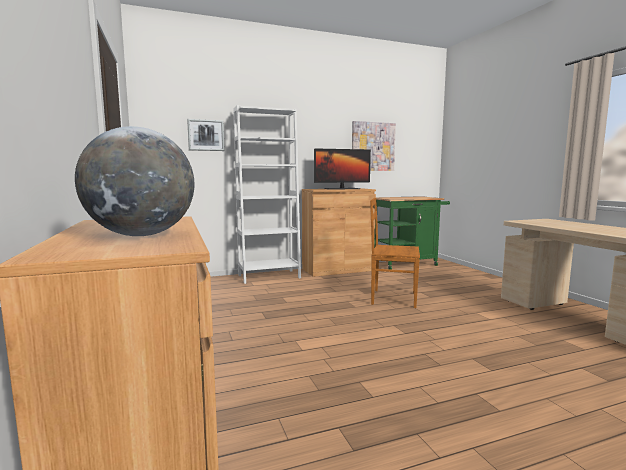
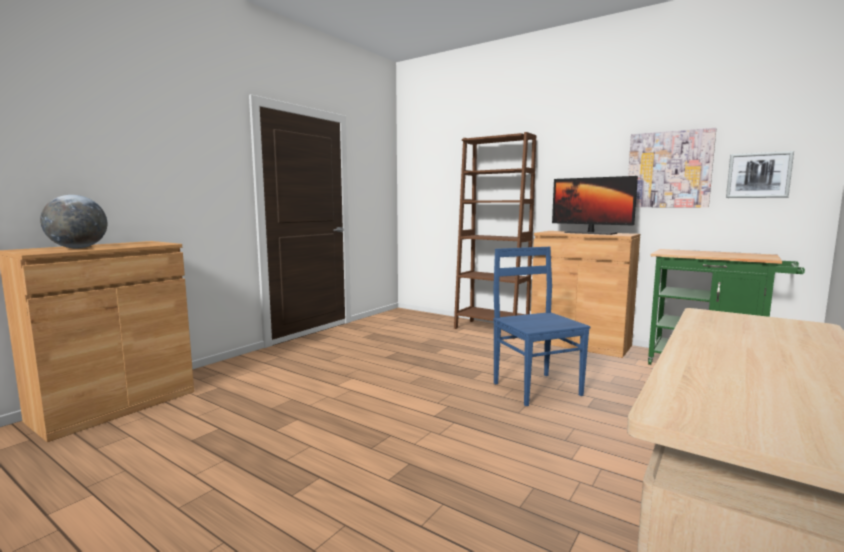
camera: 55 degrees right, 0 degrees up
(206, 135) = (452, 171): picture -> picture (758, 175)
(269, 276) = (491, 329): white bookcase -> brown bookcase
(392, 298) = (535, 388): brown chair -> blue chair

